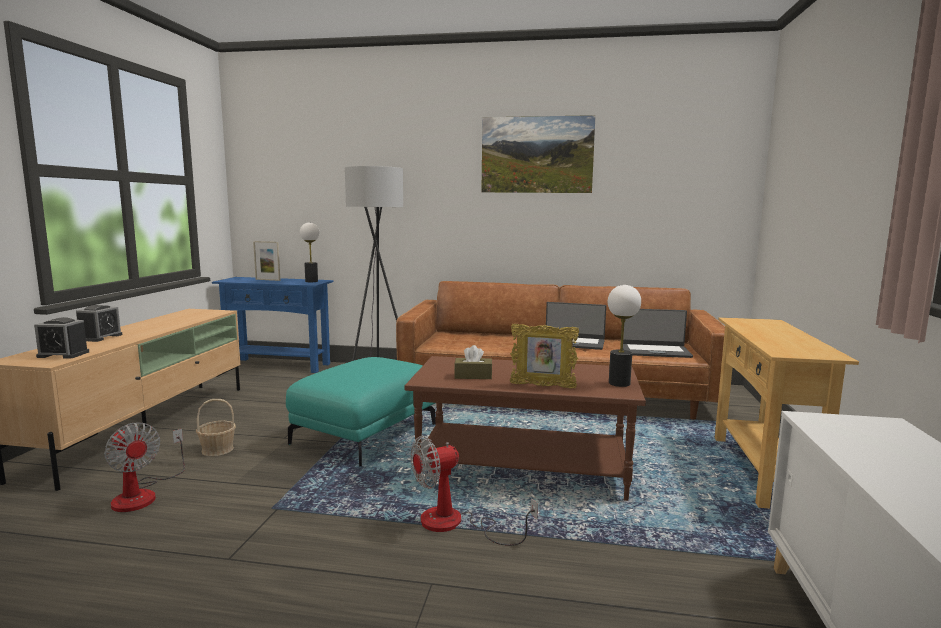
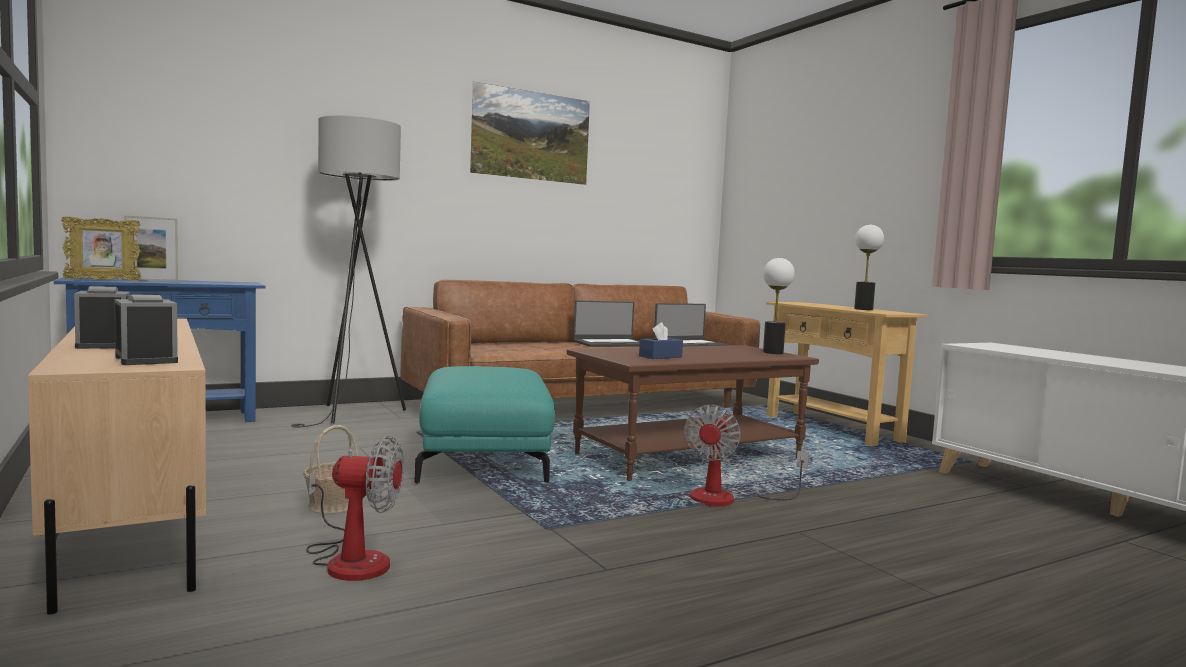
camera: 40 degrees left, 5 degrees down
(63, 354) = (146, 359): alarm clock -> alarm clock turned 90 degrees counterclockwise
(311, 281) = (235, 282): table lamp -> table lamp (863, 309)
(473, 376) = (660, 356): brown tissue box -> blue tissue box
(542, 386) = (733, 357): picture frame -> picture frame (102, 280)

